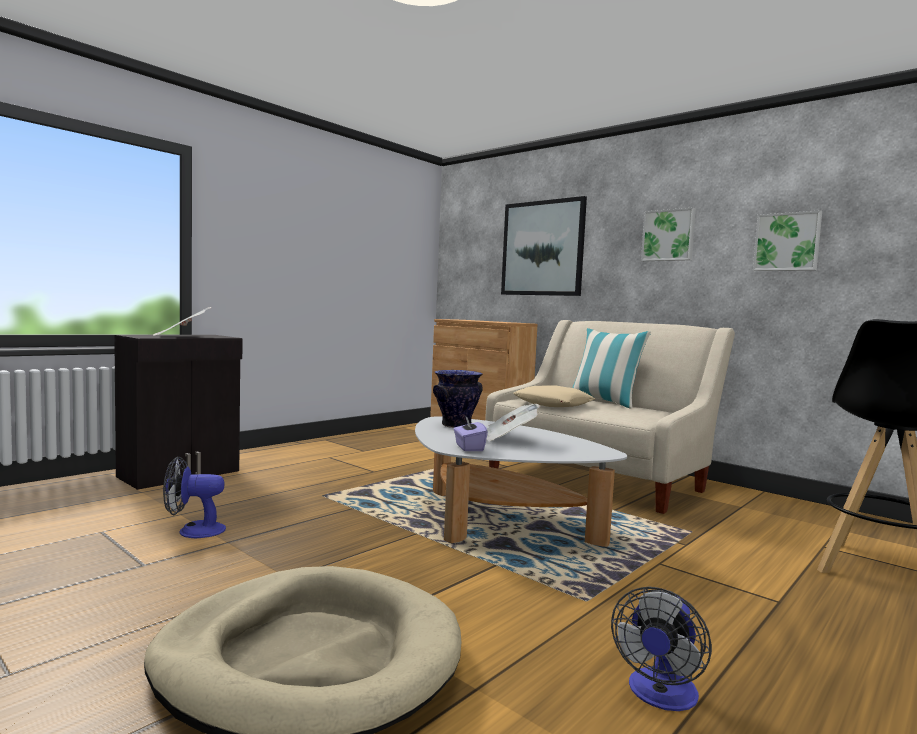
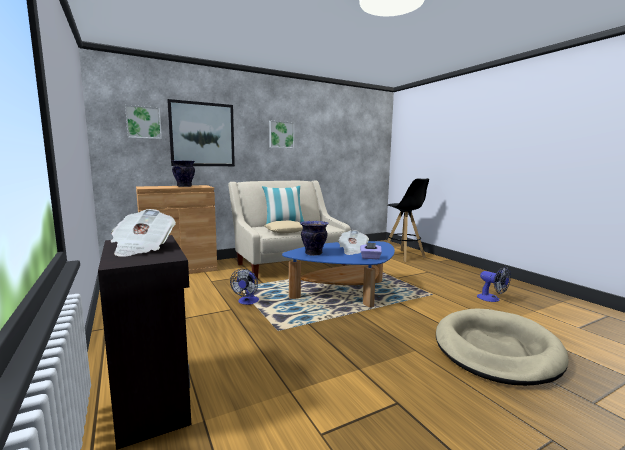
camera: 70 degrees left, 5 degrees up
(193, 530) = (333, 383): fan -> fan (247, 302)
(494, 321) = (184, 186): none -> vase
(496, 521) = (345, 293): white coffee table -> blue coffee table
(787, 242) = (328, 142): picture -> picture (143, 122)

